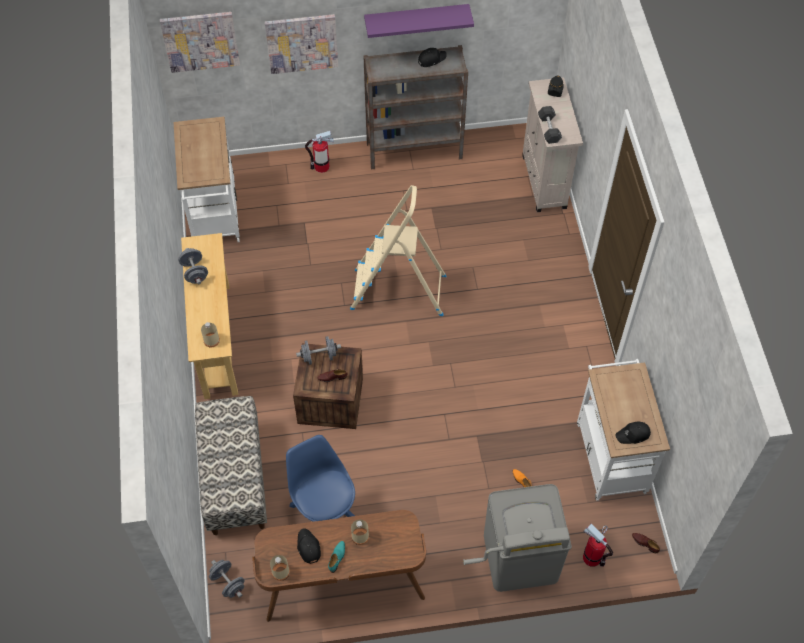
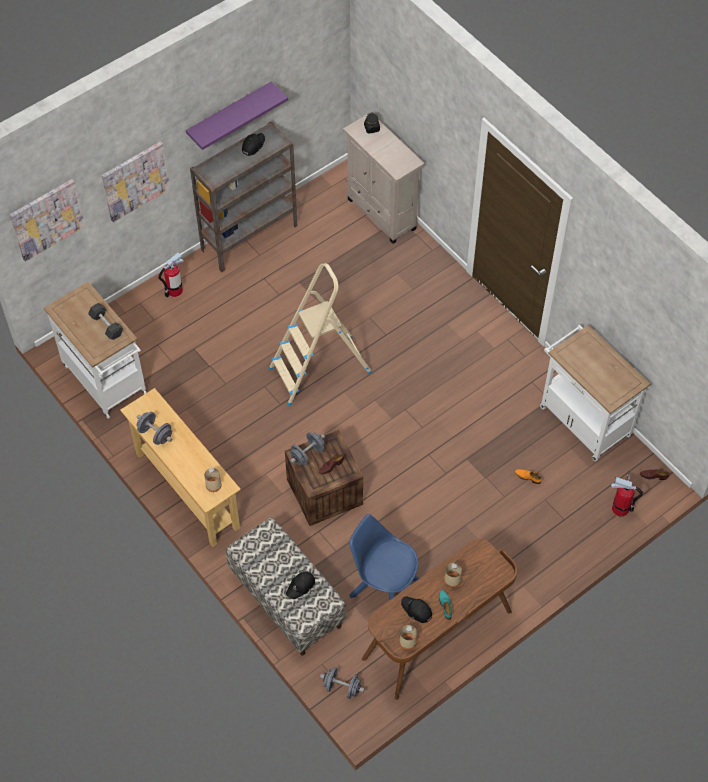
camera: 30 degrees left, 0 degrees up
(518, 559) = (564, 540): grey washing machine -> none
(549, 129) = (388, 164): black dumbbell -> black dumbbell (106, 325)
(633, 435) = (616, 386): black cap -> black cap (301, 586)

